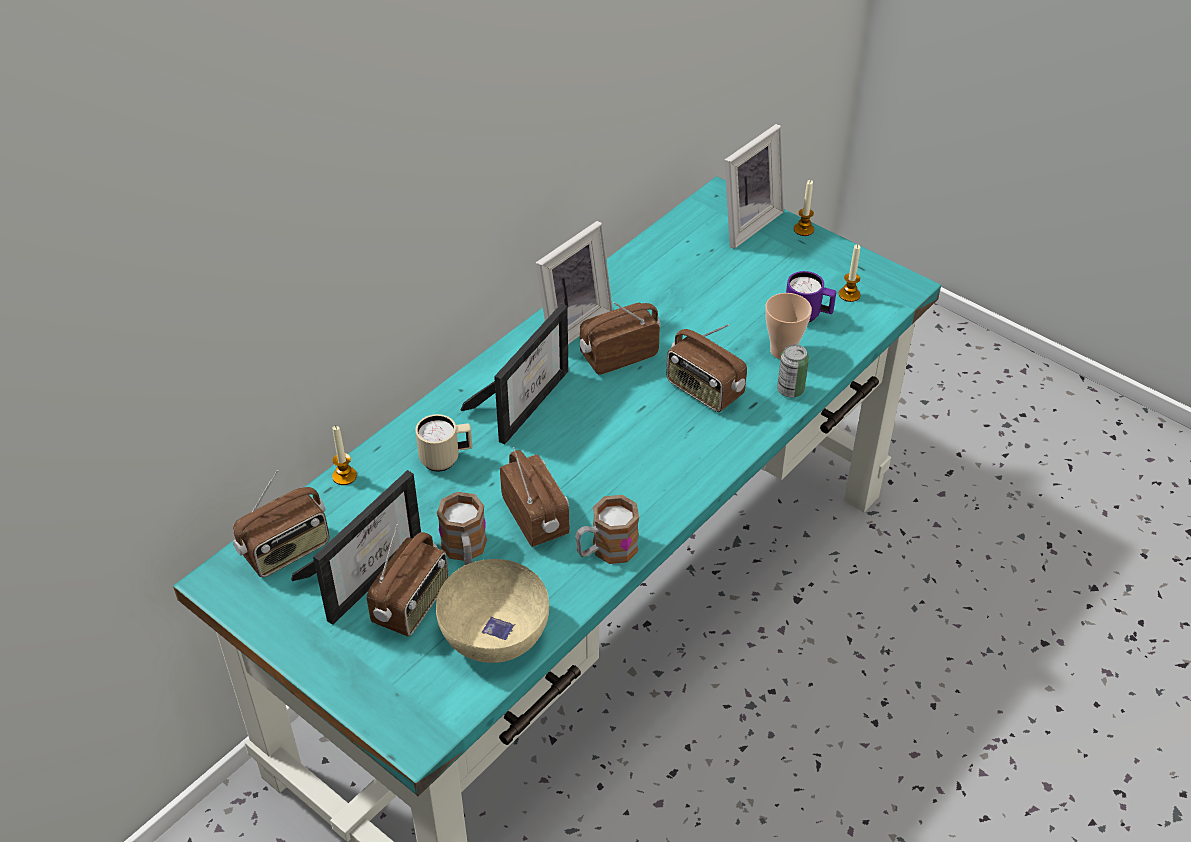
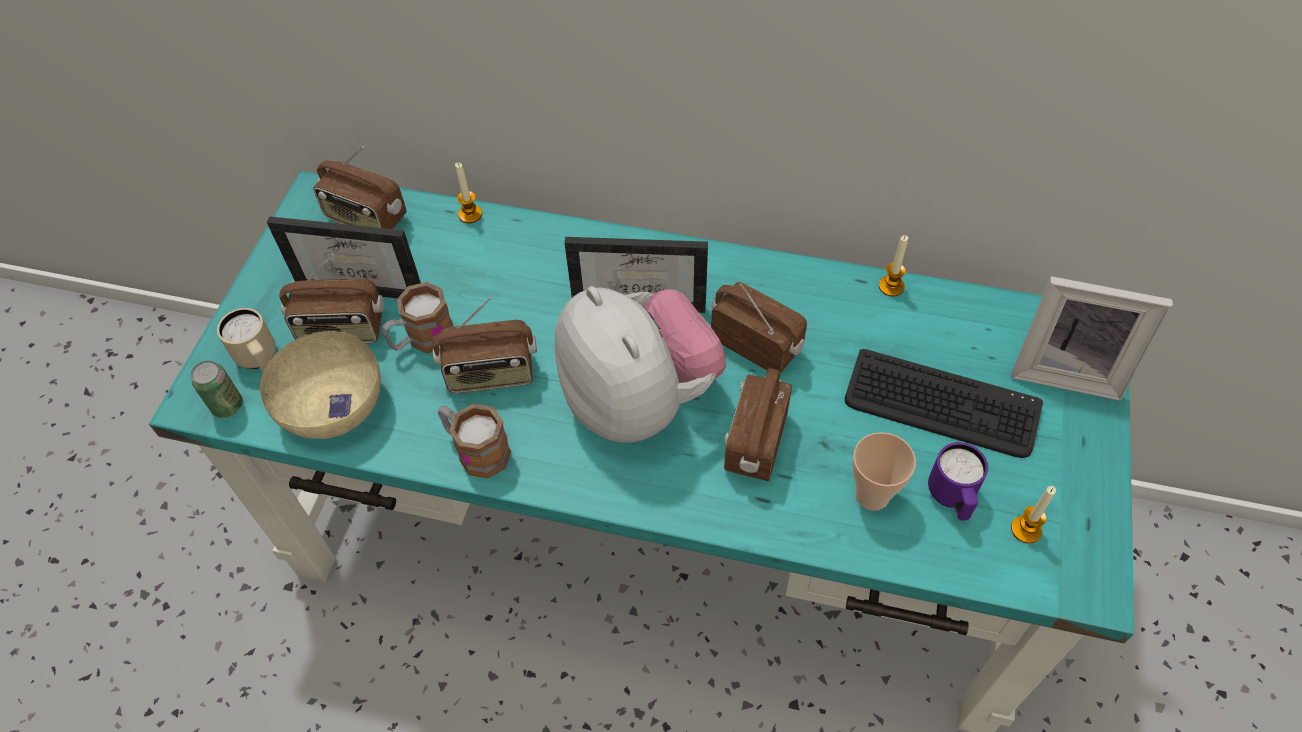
camera: 65 degrees right, 10 degrees up
(446, 459) = (529, 273): beige mug -> beige mug (260, 360)
(536, 517) = (491, 374): radio -> radio turned 45 degrees clockwise
(570, 324) = (775, 284): picture frame -> none
(624, 438) = (639, 400): none -> plush toy
(733, 289) = (941, 405): none -> keyboard
(790, 390) = (811, 528): can -> can (227, 406)
(803, 229) = (1107, 434): candle -> candle (891, 286)

